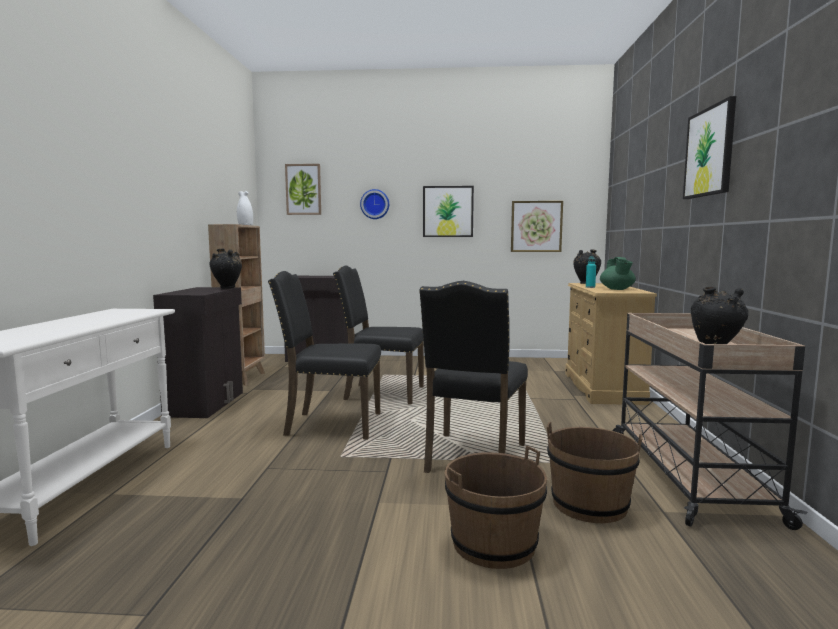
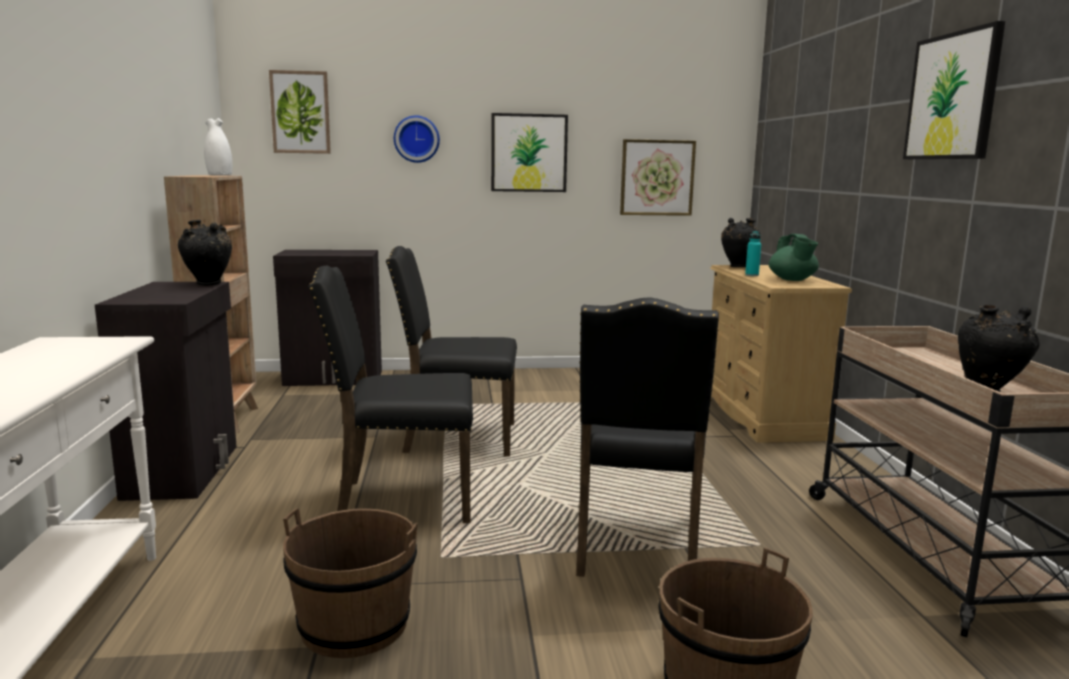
camera: 10 degrees left, 5 degrees up
(589, 504) = (825, 613): brown bucket -> brown bucket (354, 625)

